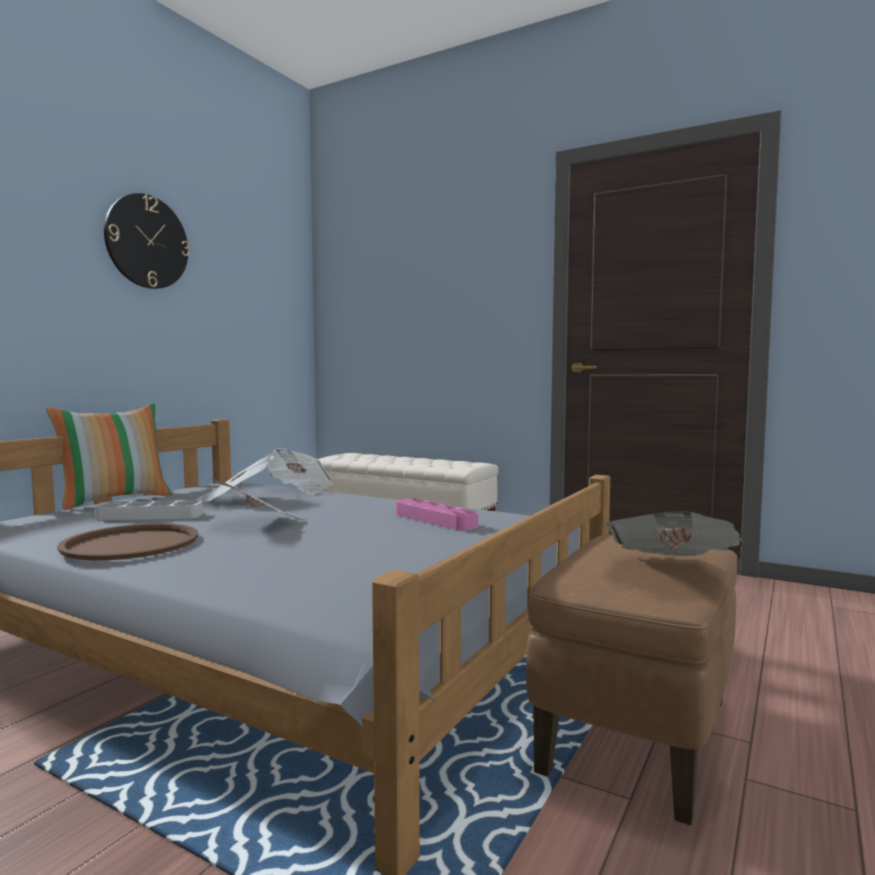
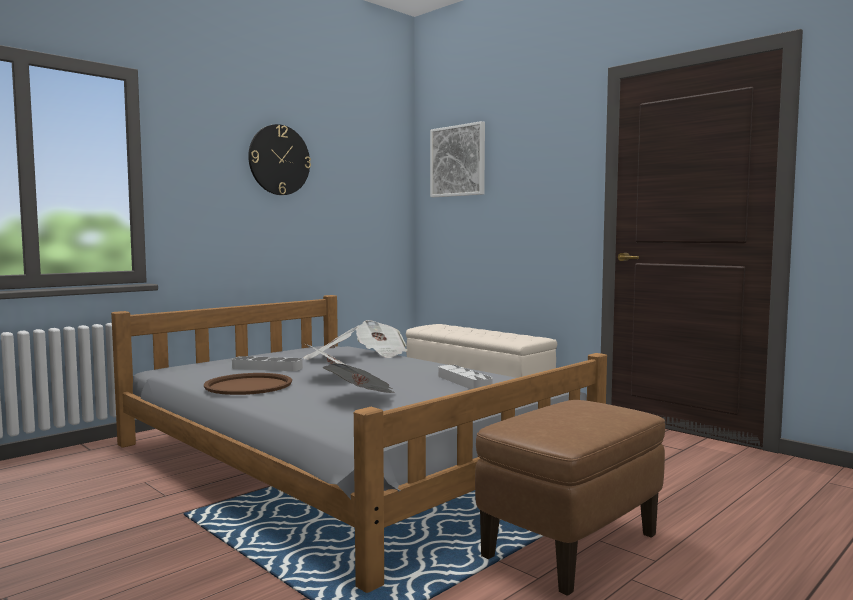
camera: 15 degrees right, 0 degrees up
(114, 500) = (249, 355): pillow -> none
(369, 261) = (458, 161): none -> picture
(435, 520) = (464, 382): pink tray -> grey tray
(671, 572) = (582, 426): newspaper -> newspaper (362, 399)

